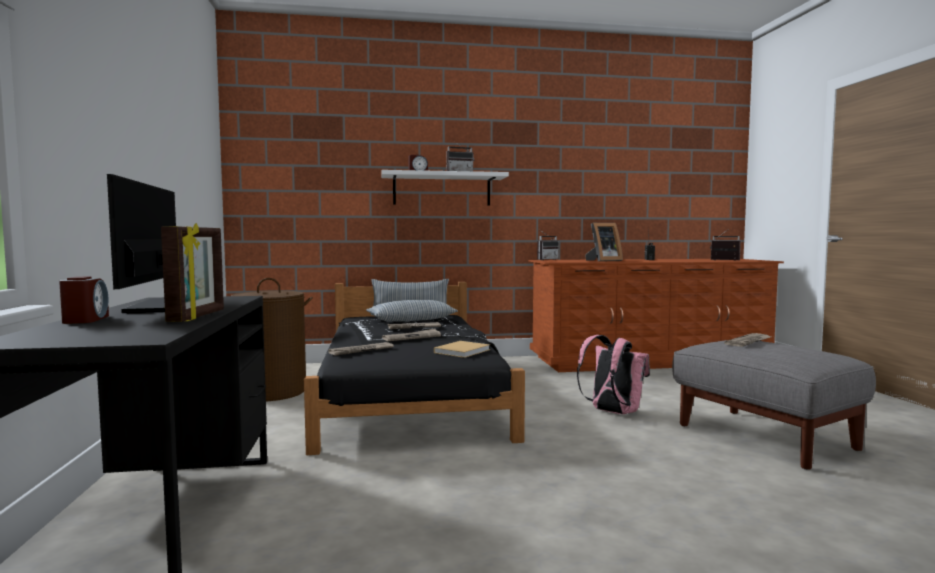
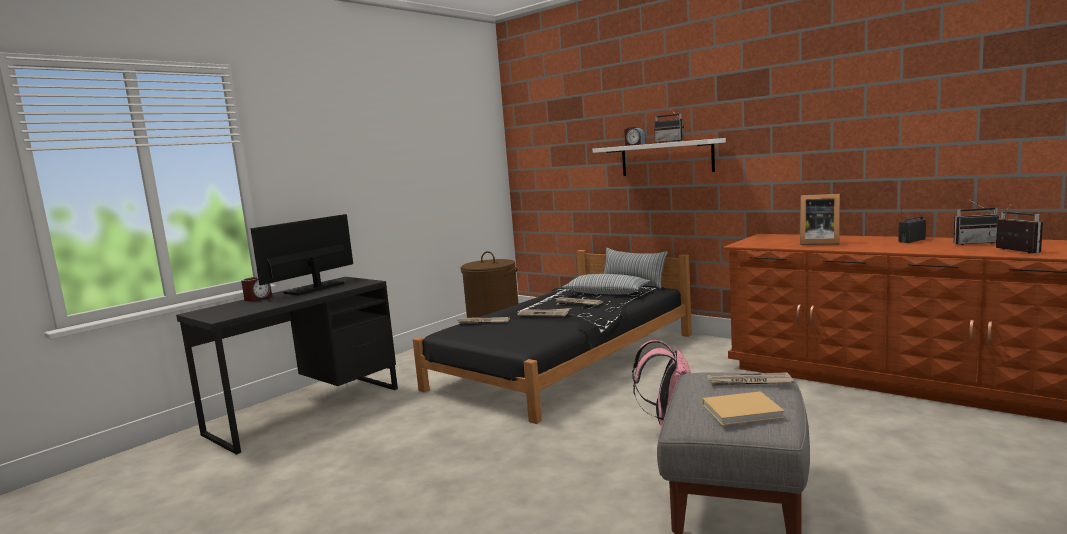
camera: 50 degrees right, 5 degrees up
(198, 316) = (288, 302): picture frame -> none
(463, 351) = (535, 335): beige book -> beige book (744, 411)
(545, 259) = (771, 235): radio -> radio (974, 243)

